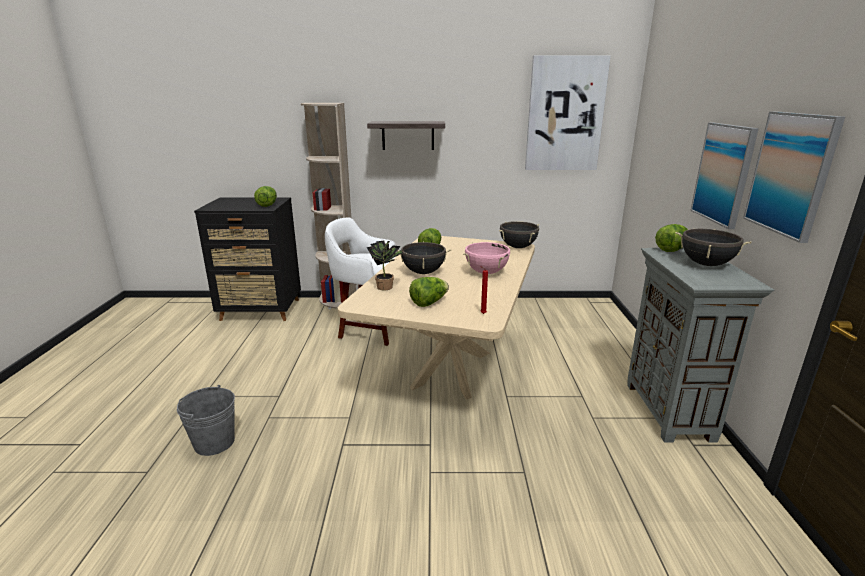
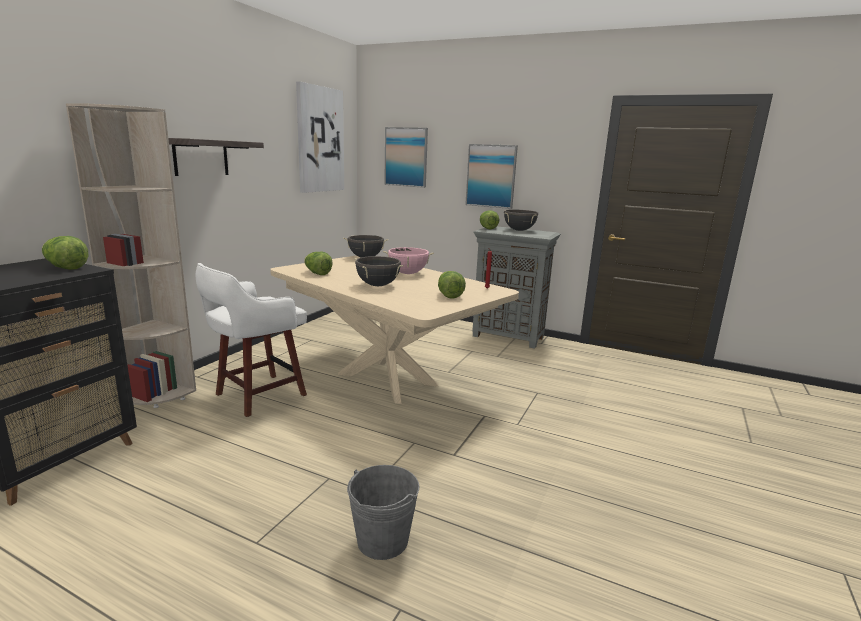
camera: 65 degrees left, 5 degrees down
(387, 287) = (395, 299): potted plant -> none
(791, 174) = (553, 169): picture -> picture (406, 157)

